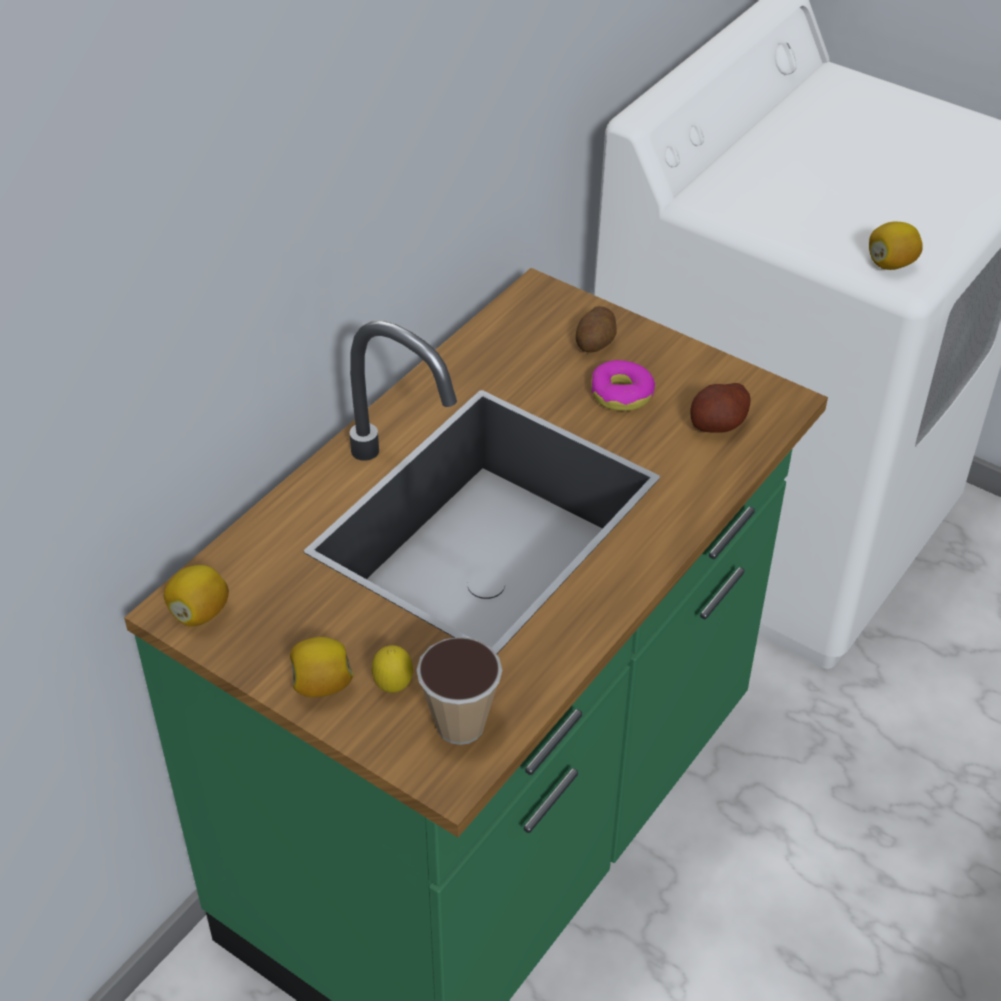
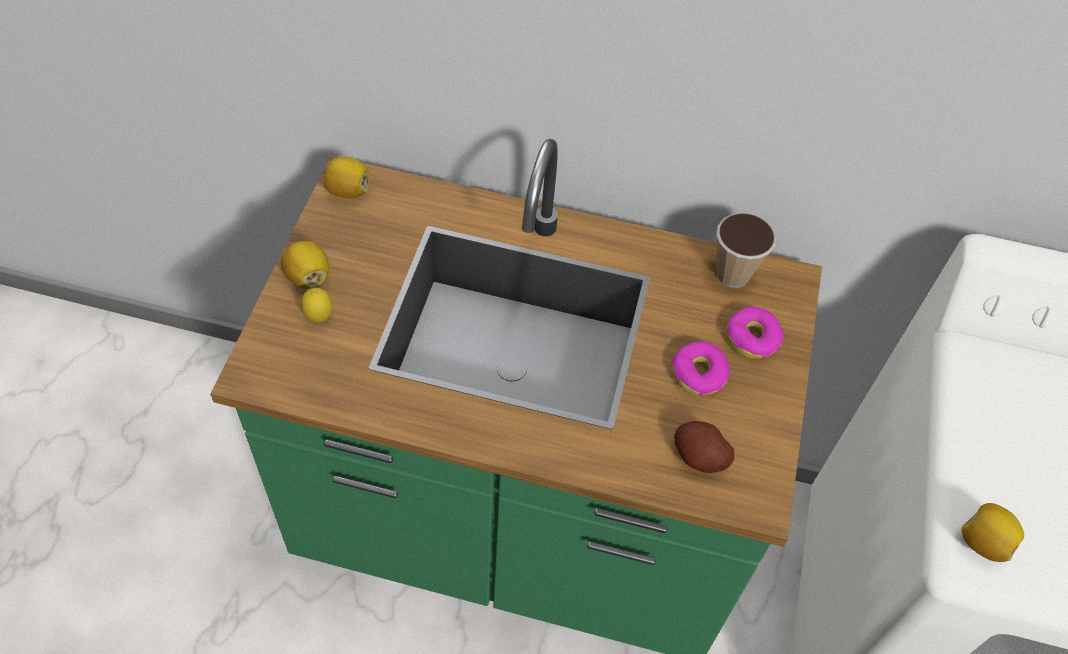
camera: 65 degrees right, 10 degrees up
(460, 725) = (298, 368): cup -> cup (733, 274)
(596, 343) = (752, 338): potato -> donut

